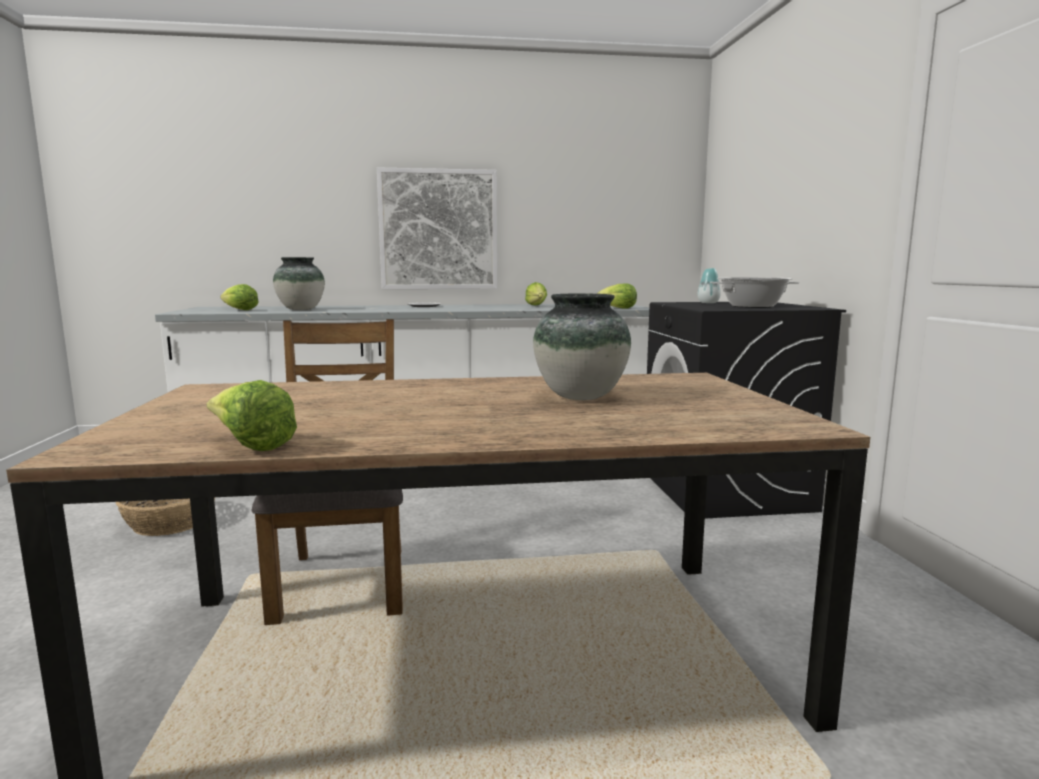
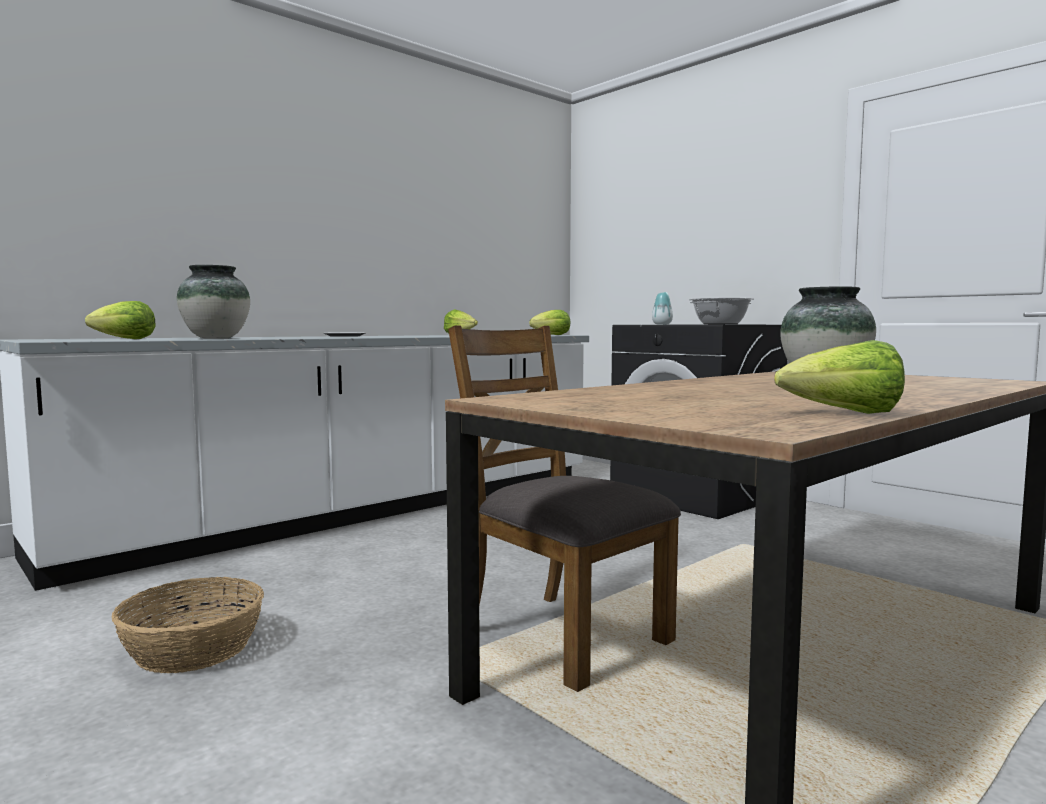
camera: 35 degrees left, 5 degrees down
(438, 230) = (339, 246): picture -> none

